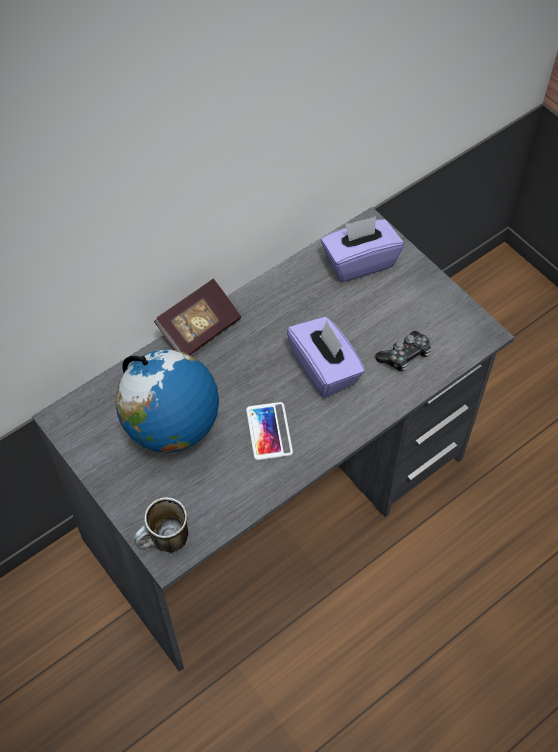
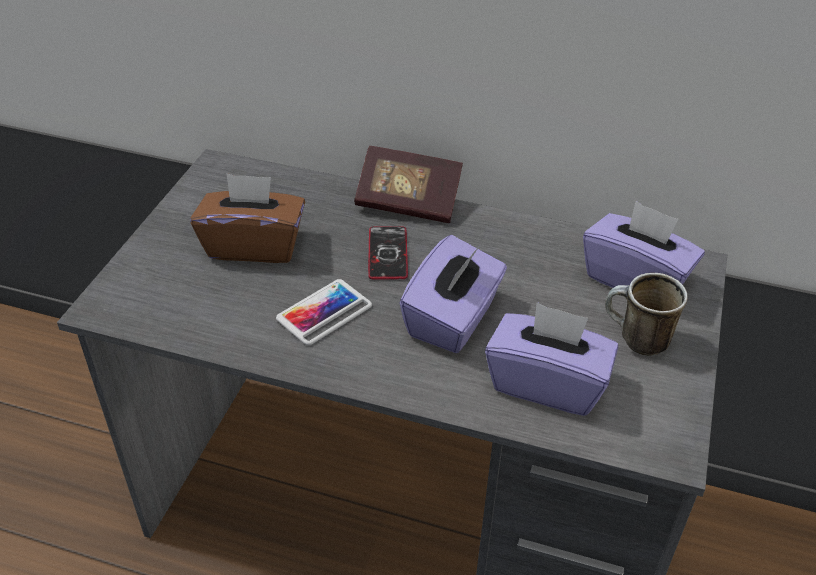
camera: 55 degrees right, 15 degrees down
(165, 543) = (116, 298): mug -> mug (635, 341)
(173, 438) = (254, 245): globe -> brown tissue box
(241, 369) = (387, 254): none -> phone
(405, 356) = (547, 383): game controller -> purple tissue box

